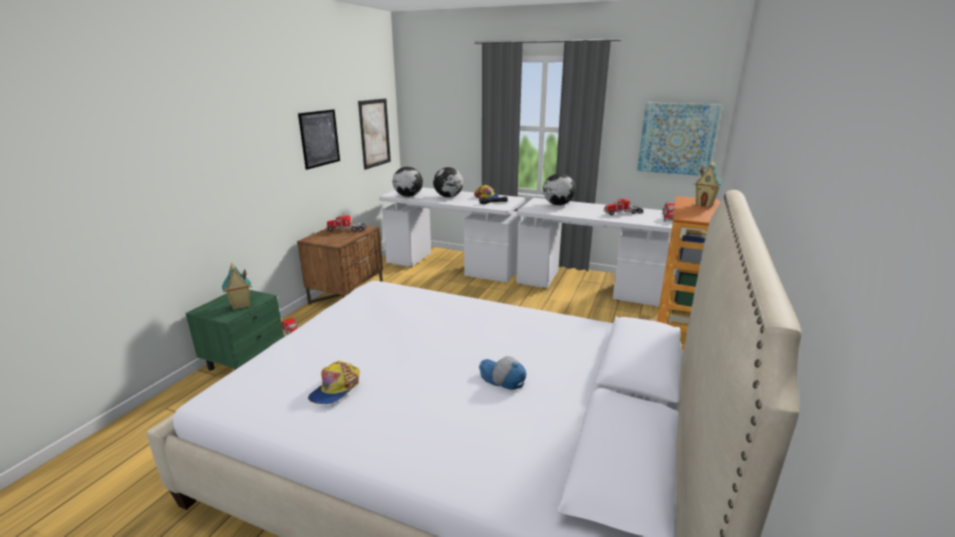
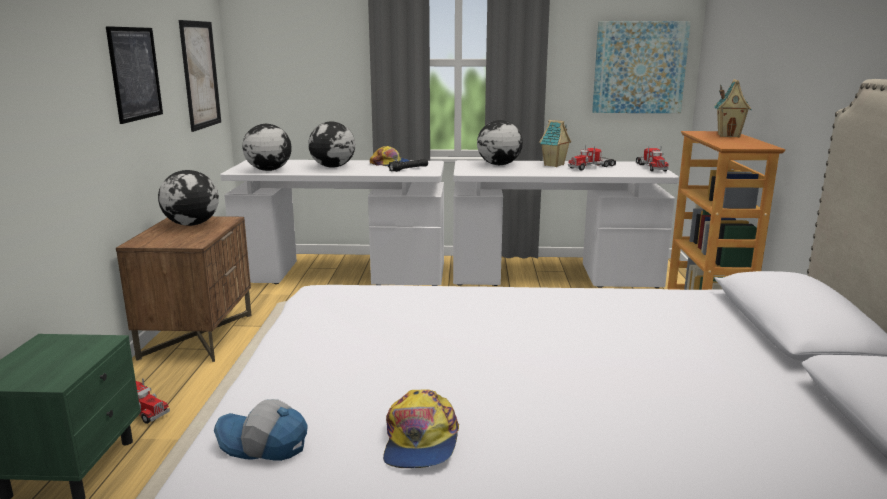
camera: 20 degrees left, 5 degrees down
(240, 305) = (69, 360): toy house -> toy house (554, 165)
(347, 229) = (192, 225): toy truck -> globe
(502, 379) = (654, 376): cap -> cap (262, 445)

